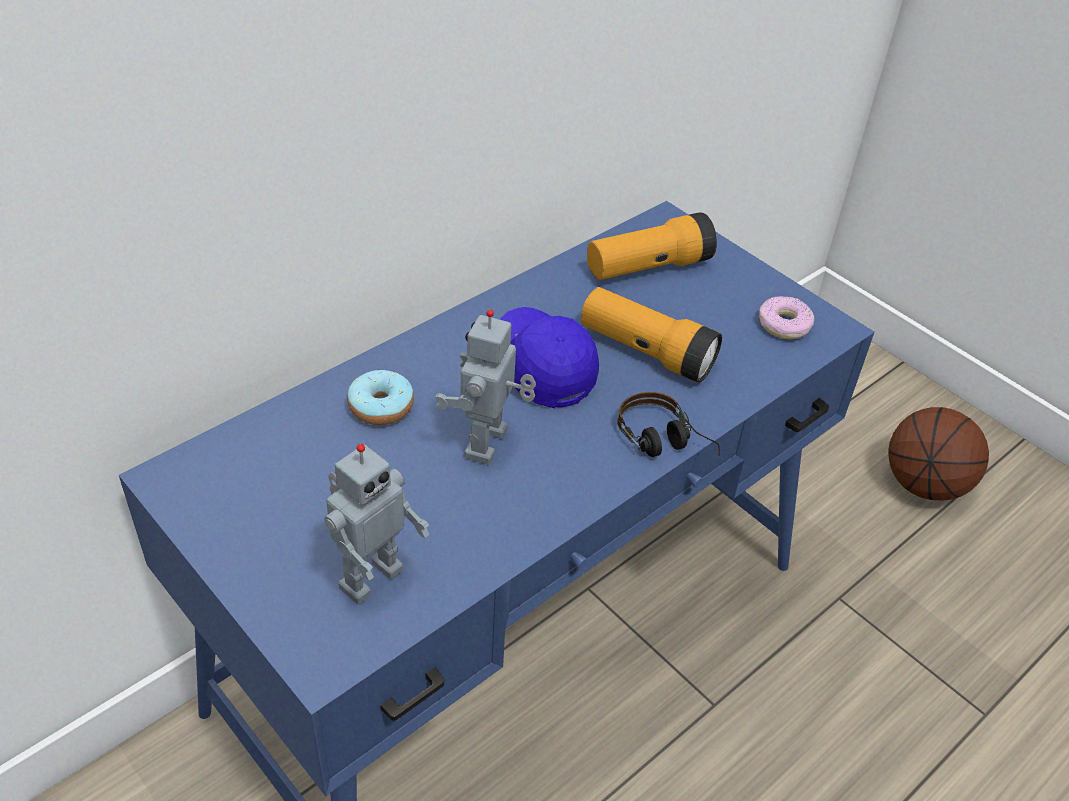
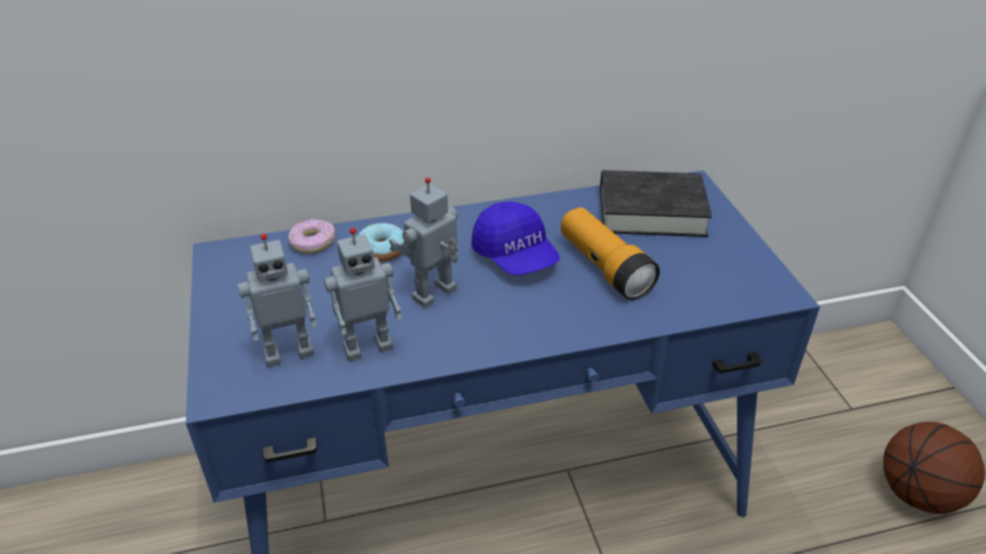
camera: 30 degrees right, 5 degrees down
(457, 535) = (367, 346): none -> toy robot
(543, 367) = (515, 256): blue cap -> blue cap turned 150 degrees clockwise
(648, 267) = (651, 211): flashlight -> black book
(665, 445) = (569, 336): headphones -> none
(783, 324) = (737, 279): donut -> donut (312, 242)

